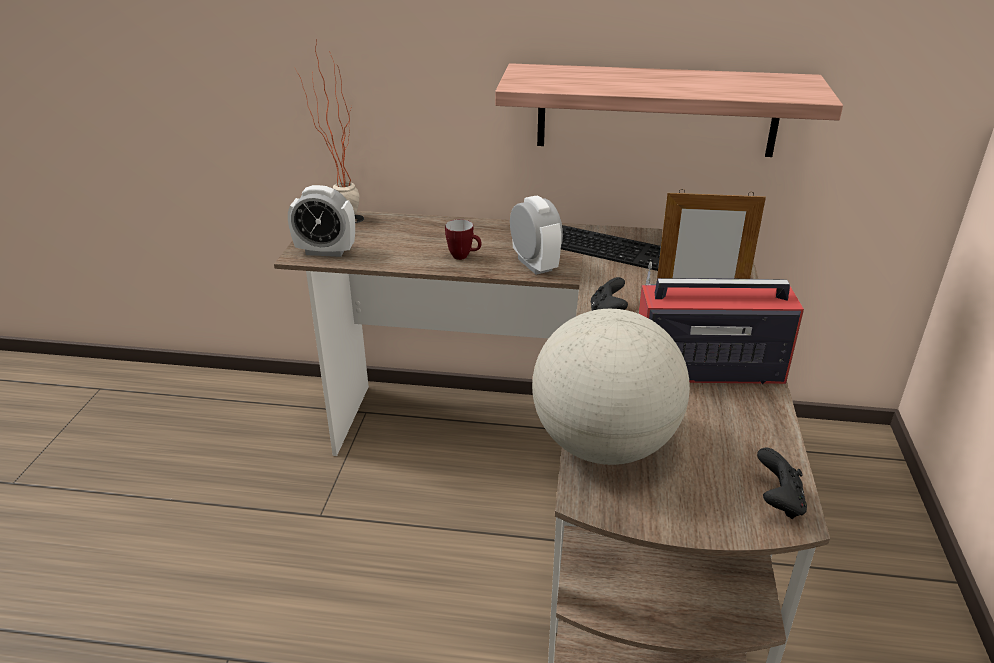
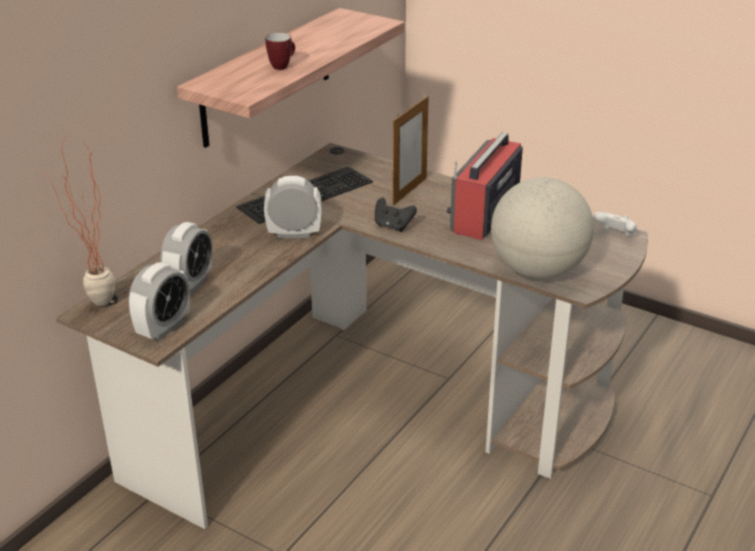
camera: 65 degrees left, 0 degrees up
(401, 243) = (190, 285): none -> alarm clock
(464, 257) = (248, 261): mug -> mug (282, 66)
(778, 502) = (615, 235): black game controller -> white game controller

